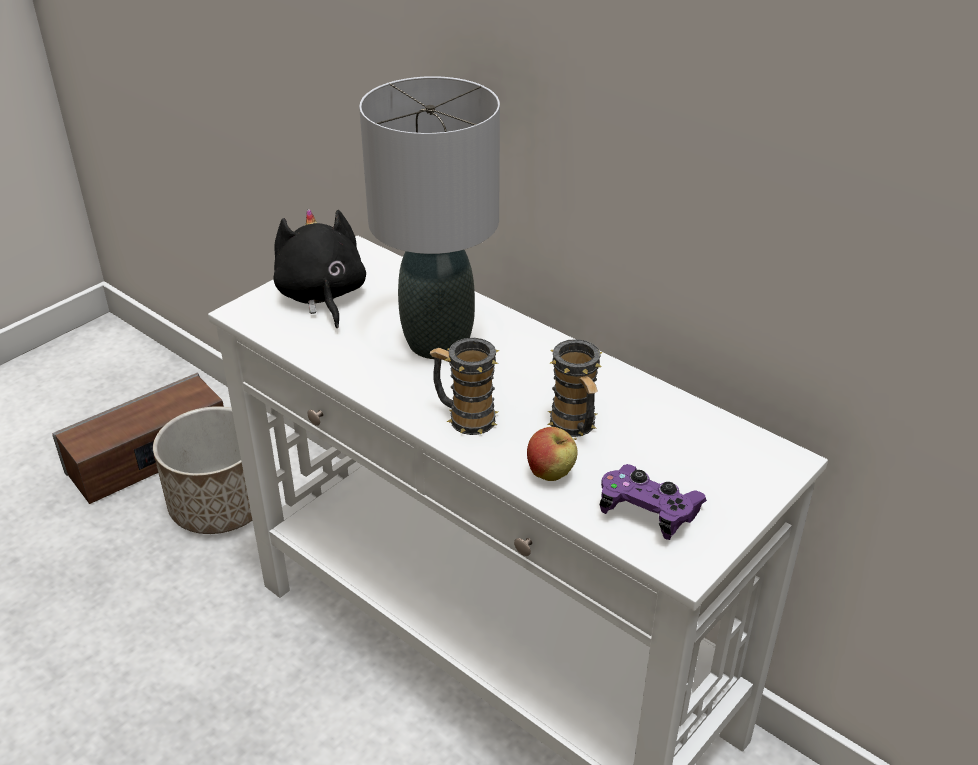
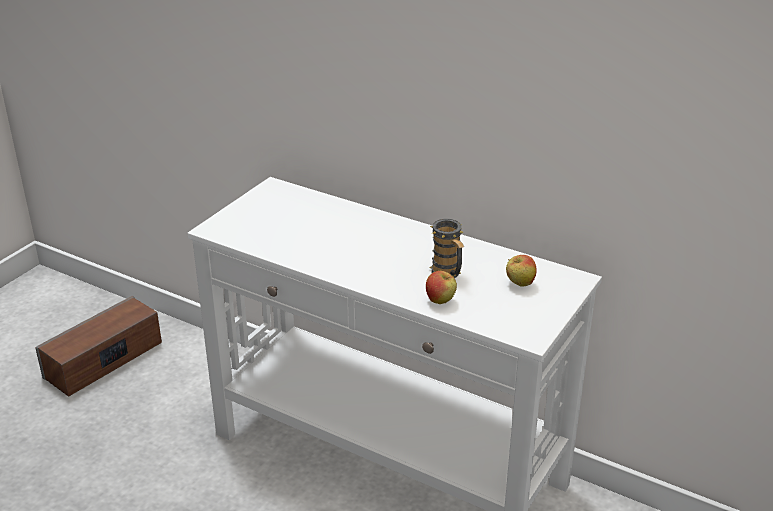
camera: 10 degrees left, 5 degrees down
(219, 504) = (167, 386): planter -> none
(321, 296) = (260, 215): black plush toy -> none
(439, 342) = (347, 235): grey table lamp -> none
(464, 417) = (378, 276): mug -> none
(648, 512) = (504, 314): purple game controller -> none
(687, 458) = (519, 284): none -> apple

